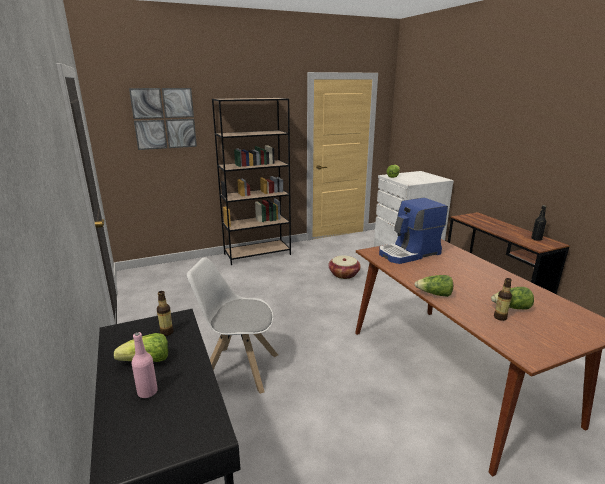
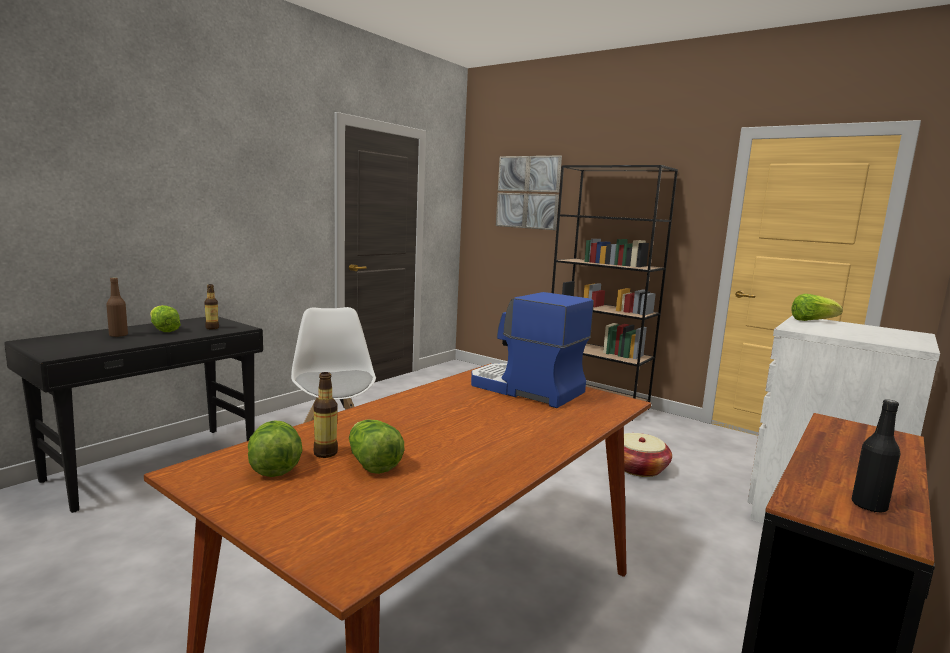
camera: 60 degrees right, 10 degrees down
(147, 392) = (118, 335): pink bottle -> brown bottle
(434, 294) = (378, 409): lettuce -> lettuce (274, 465)

